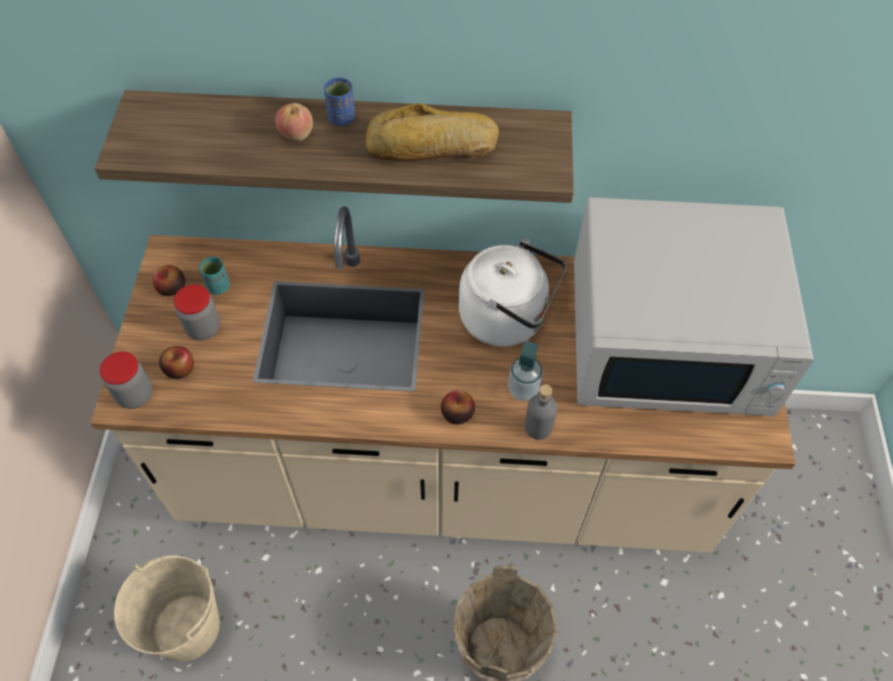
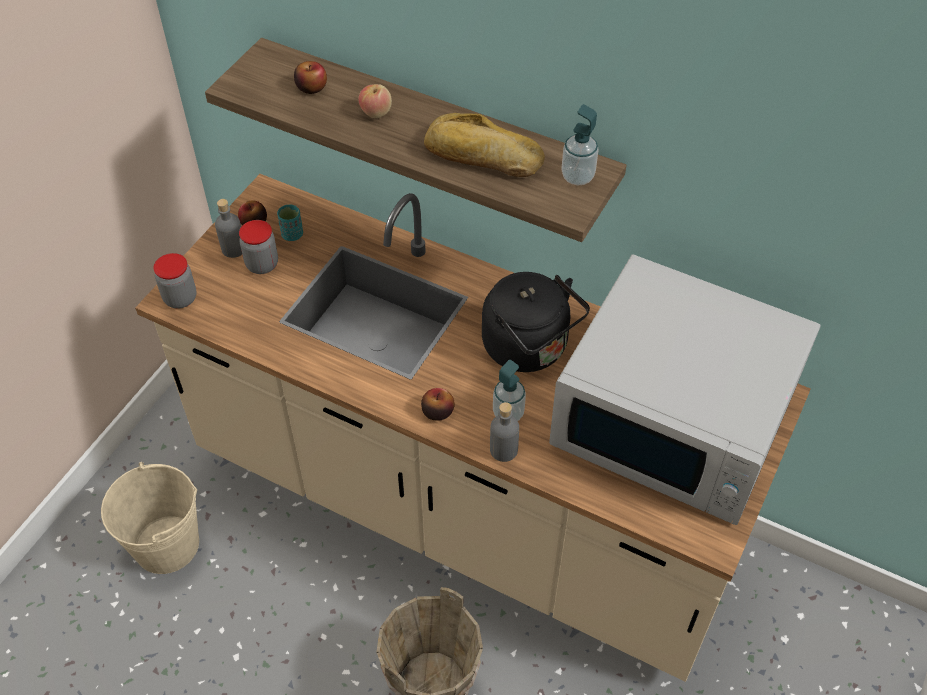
camera: 25 degrees right, 5 degrees down
(164, 322) = (233, 249): none -> grey bottle
(179, 369) = (226, 290): apple -> apple (311, 87)
(341, 118) = (421, 110): blue cup -> none
(508, 319) = (529, 348): white kettle -> black kettle
(535, 138) = (577, 177): none -> soap dispenser

